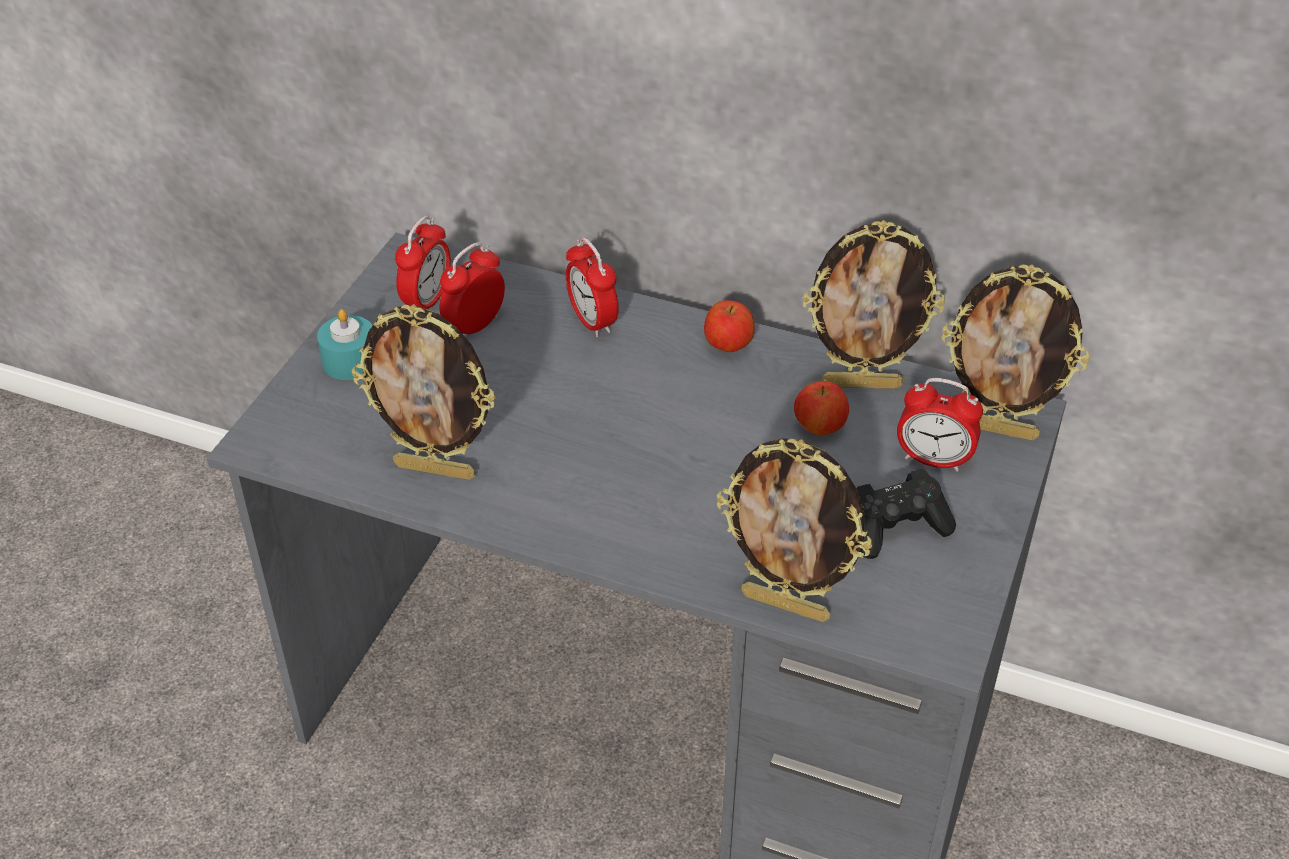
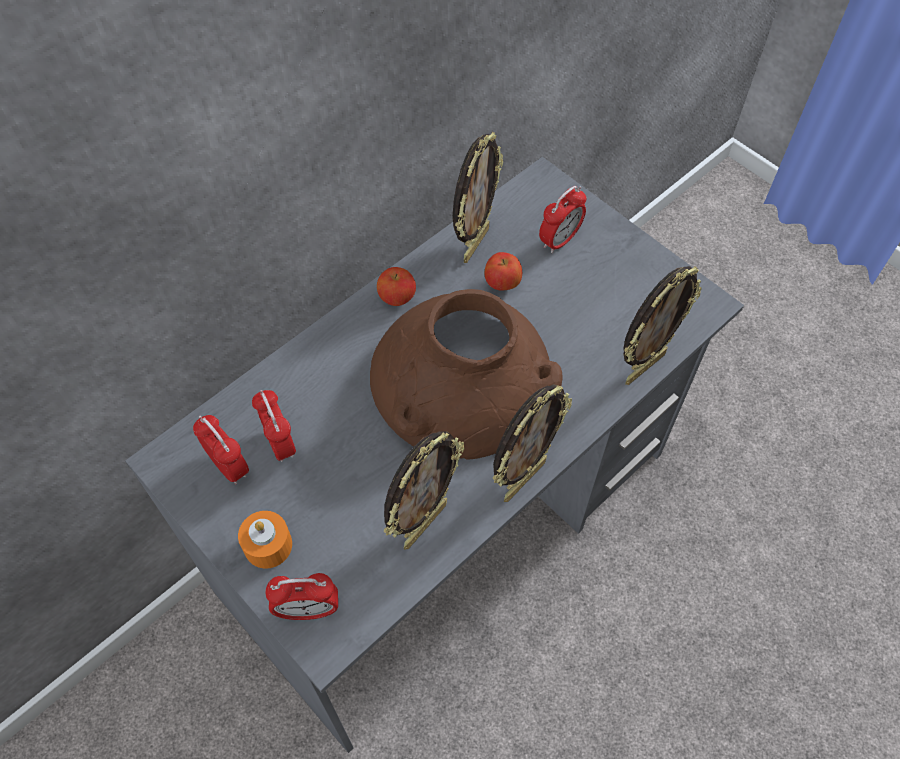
camera: 65 degrees left, 15 degrees up
(350, 361) = (268, 545): turquoise candle -> orange candle
(592, 322) = (323, 366): alarm clock -> alarm clock (308, 610)
(648, 440) = (463, 380): none -> brown vase
(896, 528) = (606, 284): black game controller -> none
(997, 429) = (549, 198): picture frame -> picture frame (523, 479)

